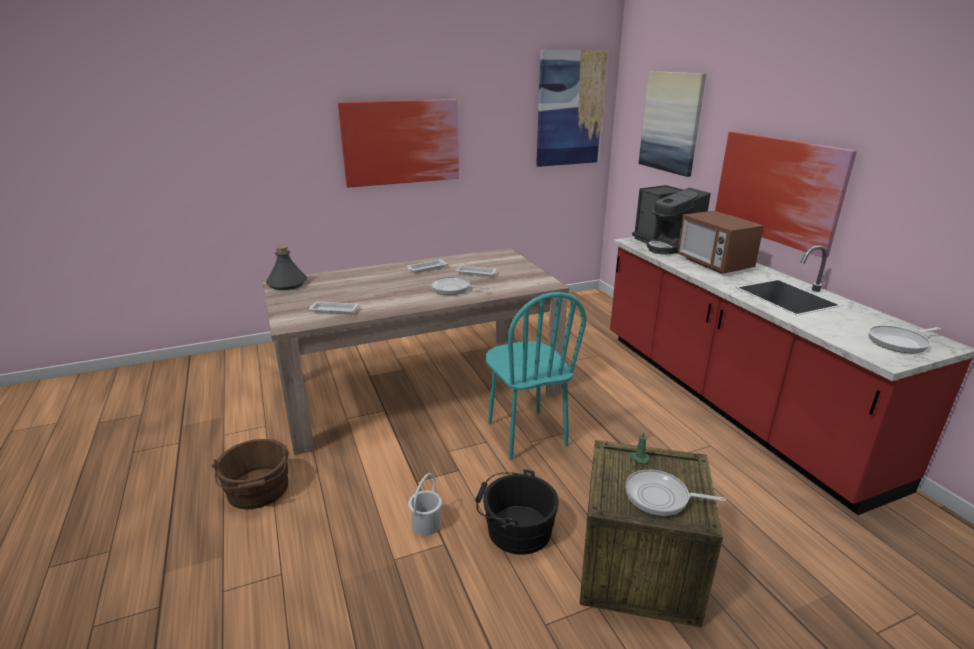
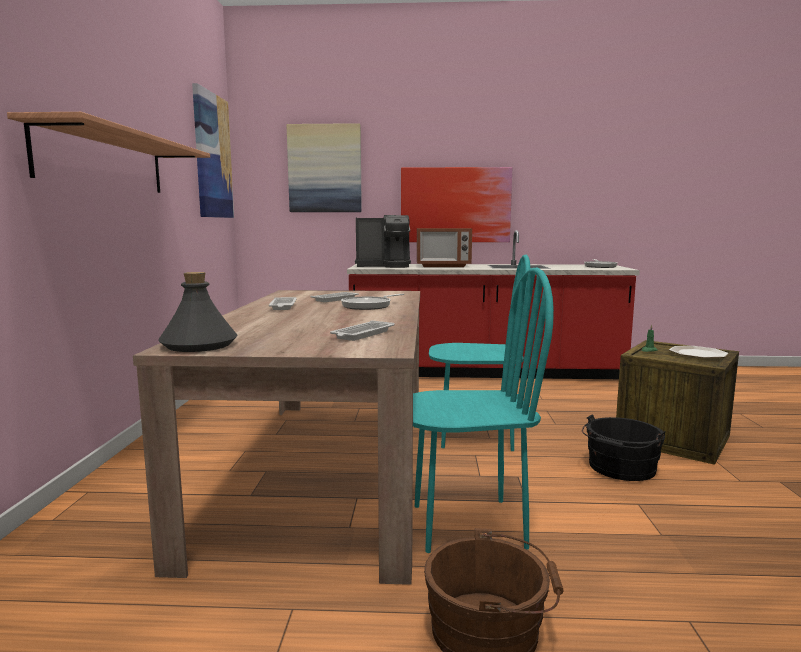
camera: 65 degrees left, 15 degrees down
(368, 461) = (467, 525): none -> turquoise chair
(401, 142) = (104, 162): picture -> shelf
(425, 525) = (606, 508): white bucket -> none
(660, 497) = (698, 353): frying pan -> plate

